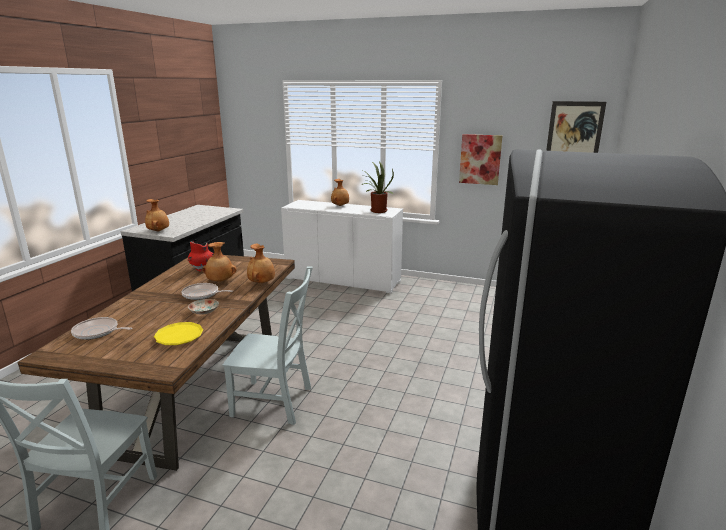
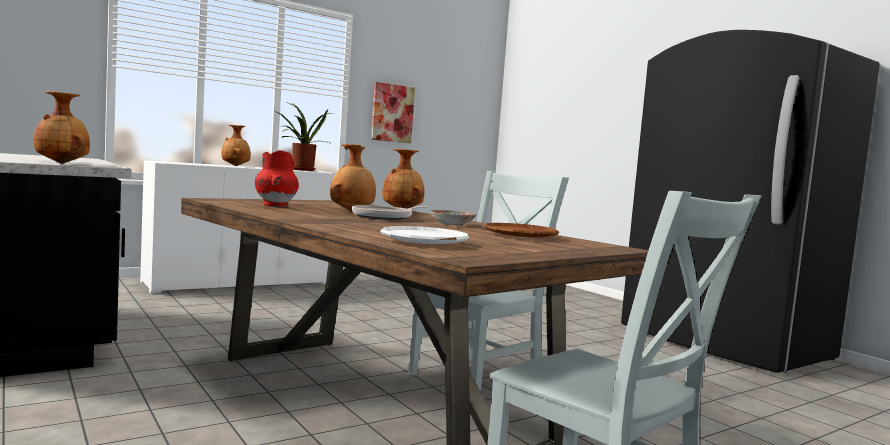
camera: 55 degrees left, 15 degrees down
(98, 332) = (424, 241): frying pan -> white plate
(179, 337) = (520, 235): yellow plate -> brown plate
(574, 132) = (472, 91): picture -> none

